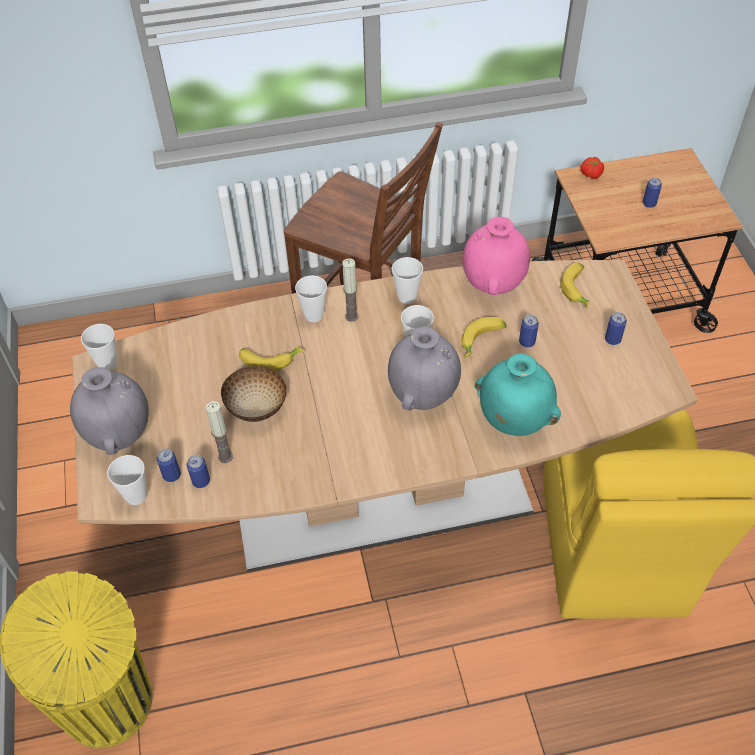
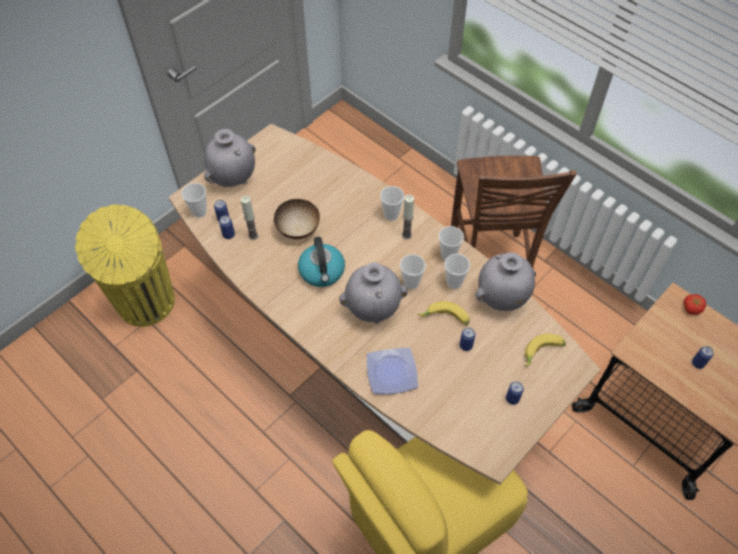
camera: 55 degrees right, 5 degrees up
(108, 364) = (277, 142): cup -> cup (454, 282)
(270, 359) = (339, 214): banana -> none
(336, 415) = (322, 272): none -> kettle
(493, 285) = (501, 298): pink vase -> grey vase
(513, 420) = (390, 372): turquoise vase -> plate

